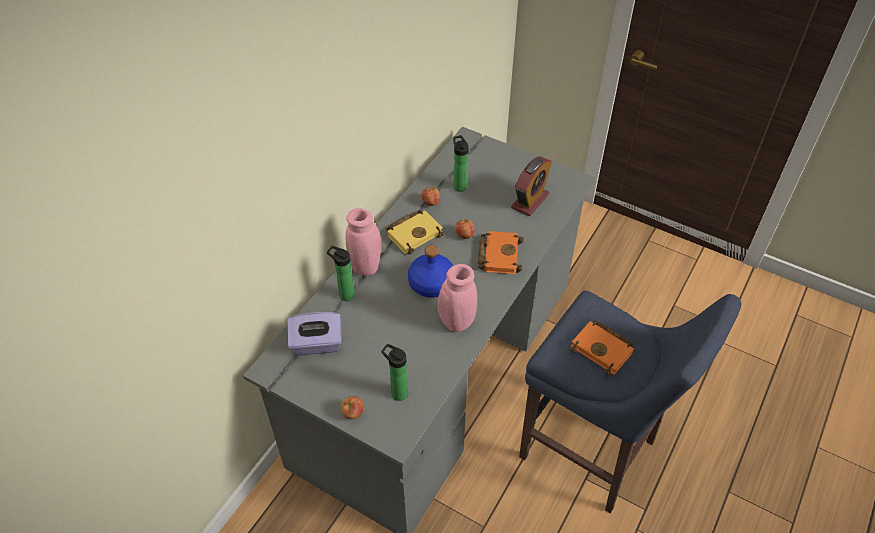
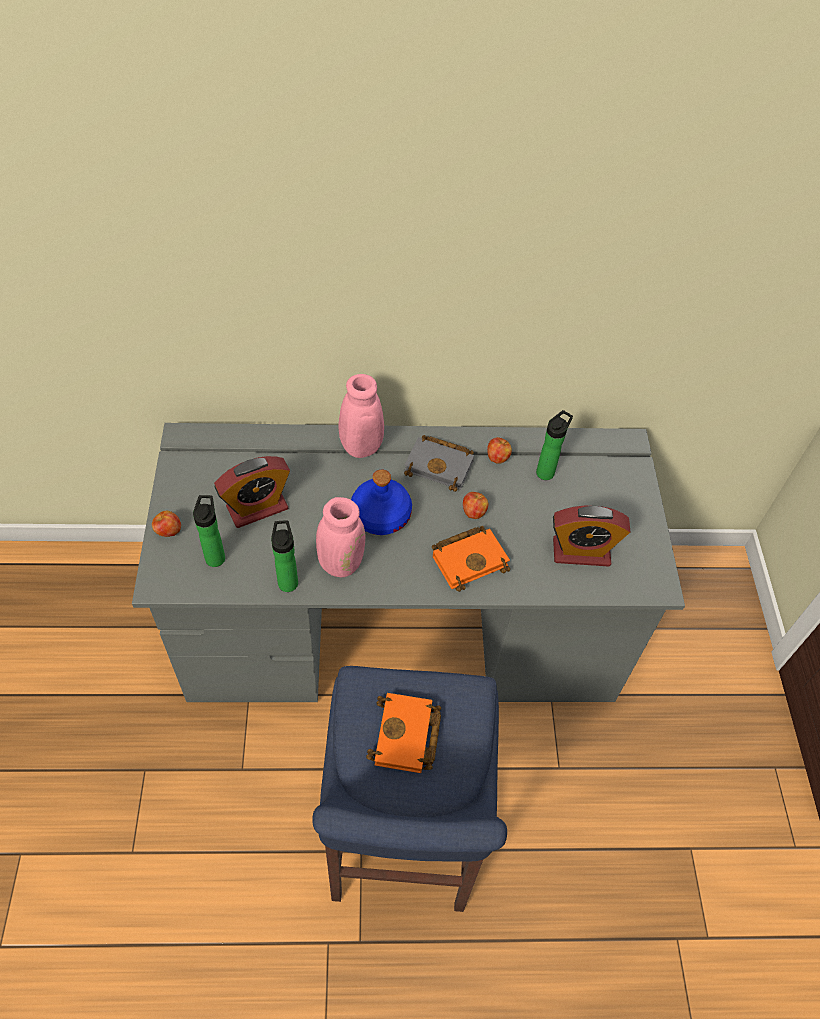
camera: 55 degrees right, 5 degrees up
(316, 344) = (235, 459): purple tissue box -> none
(344, 294) = (312, 448): bottle -> bottle (288, 580)
(373, 349) = (257, 508): none -> alarm clock
(414, 233) = (441, 465): yellow book -> grey book

